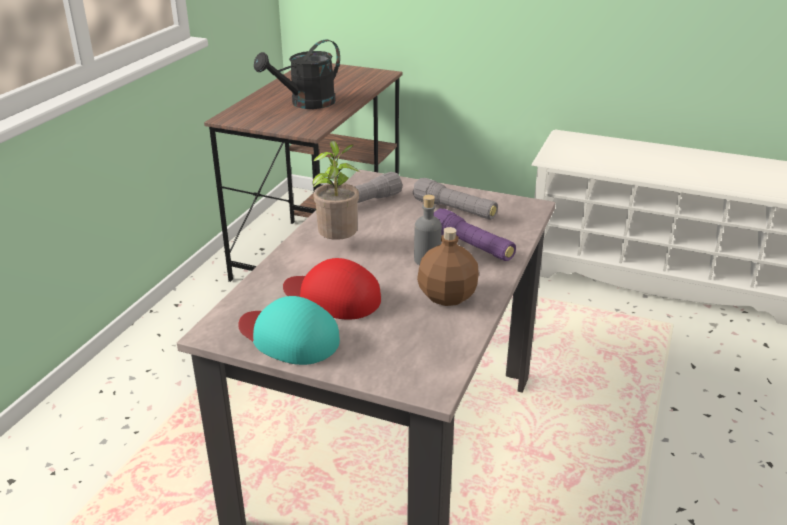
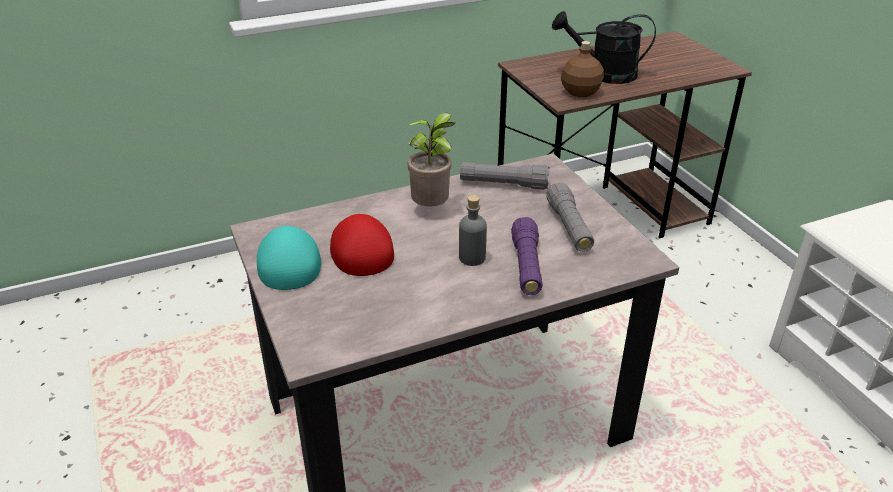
camera: 45 degrees right, 5 degrees up
(446, 296) = (435, 295): brown bottle -> brown bottle (580, 92)

